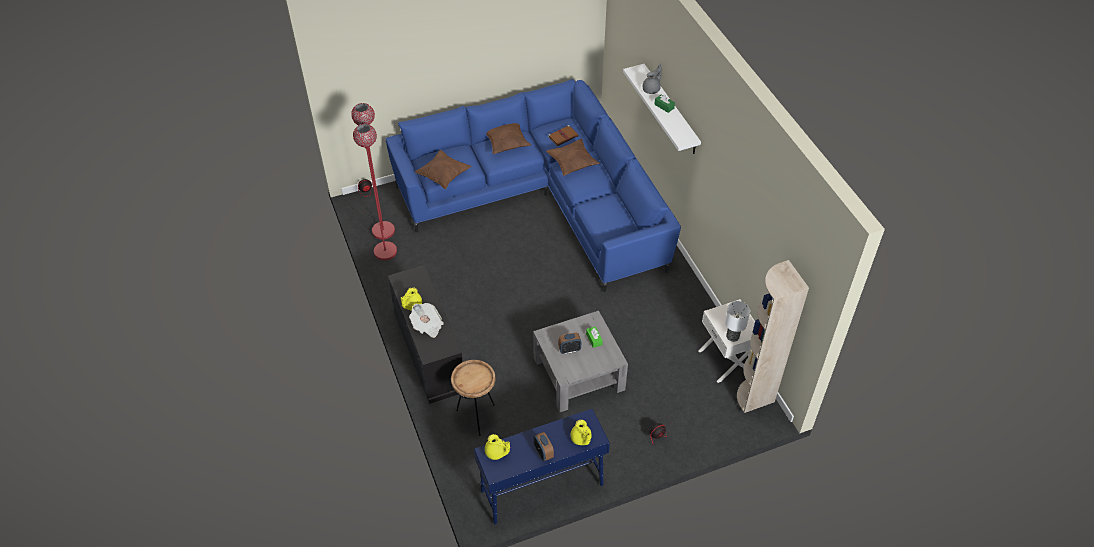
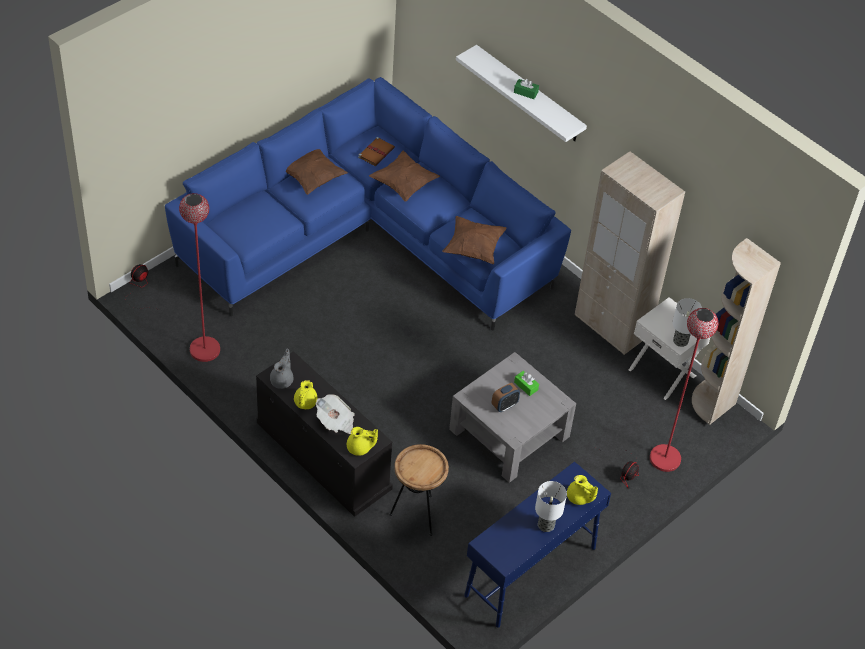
camera: 25 degrees left, 0 degrees up
(383, 231) = (188, 325): red floor lamp -> red floor lamp (664, 459)
(443, 176) = (255, 236): brown pillow -> brown pillow (473, 248)
(496, 453) = (496, 540): yellow teapot -> yellow teapot (360, 448)
(543, 453) = (546, 525): alarm clock -> table lamp
(652, 89) = (501, 75): grey teapot -> grey teapot (282, 380)
(699, 315) = (611, 329): none -> beige cabinet

